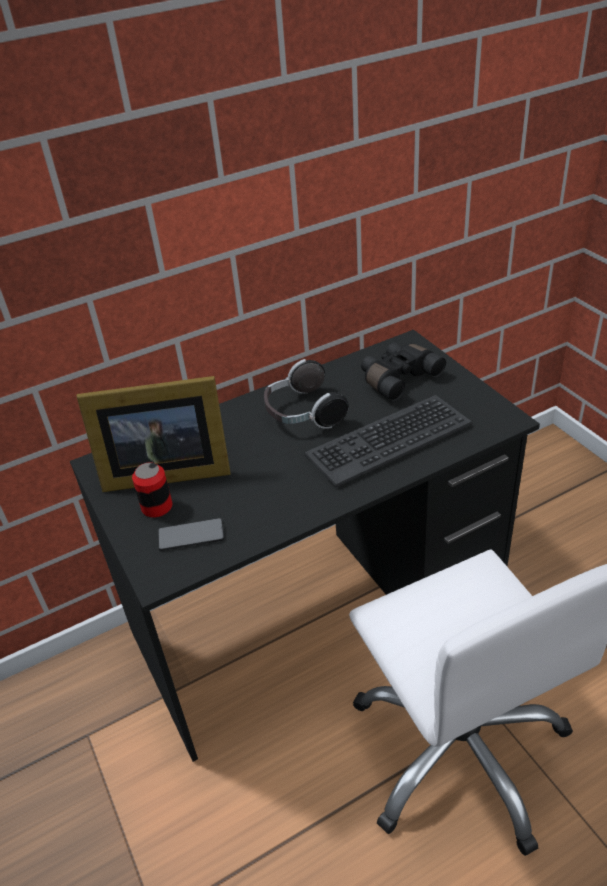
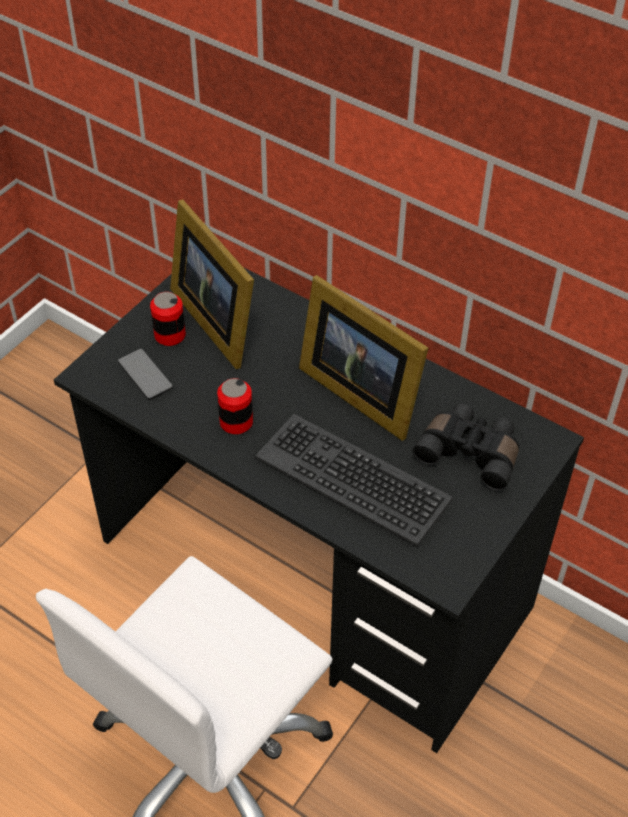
camera: 60 degrees right, 10 degrees up
(288, 490) = (236, 422): none -> can
(303, 413) = (359, 390): headphones -> picture frame

